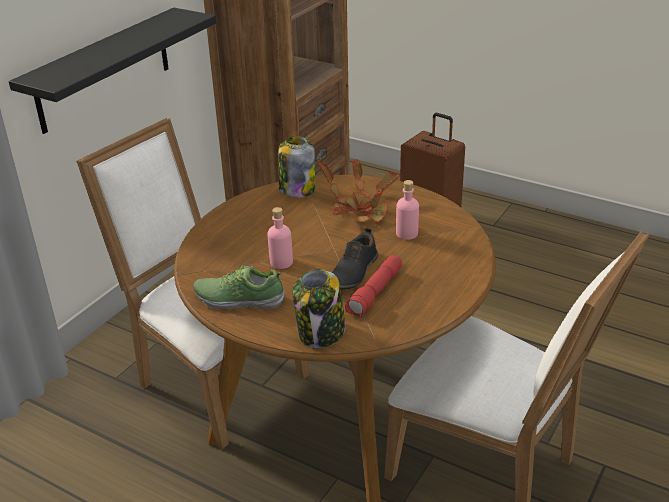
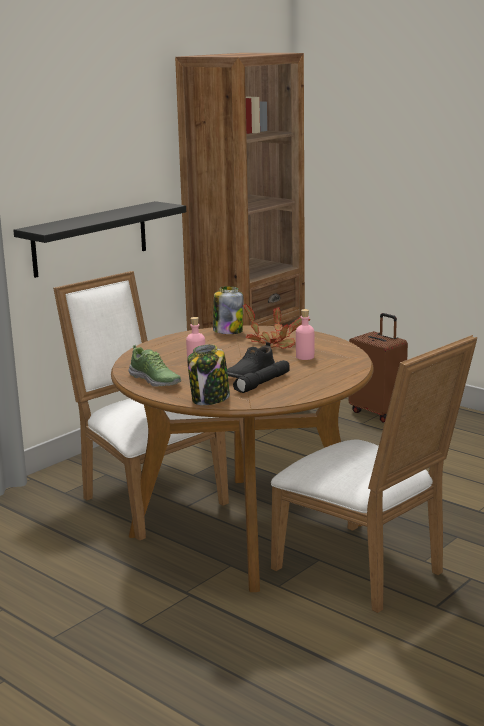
camera: 10 degrees right, 15 degrees down
(239, 299) = (155, 381): shoe -> shoe turned 150 degrees counterclockwise
(375, 293) = (263, 384): red flashlight -> black flashlight

